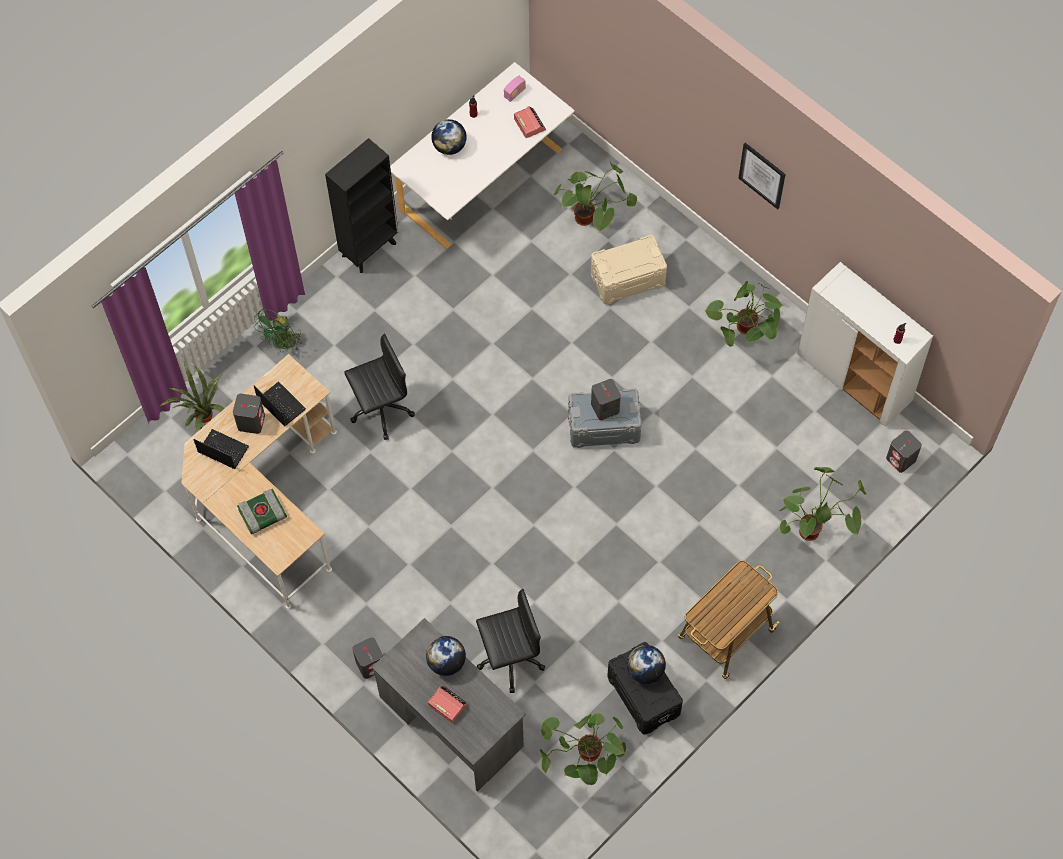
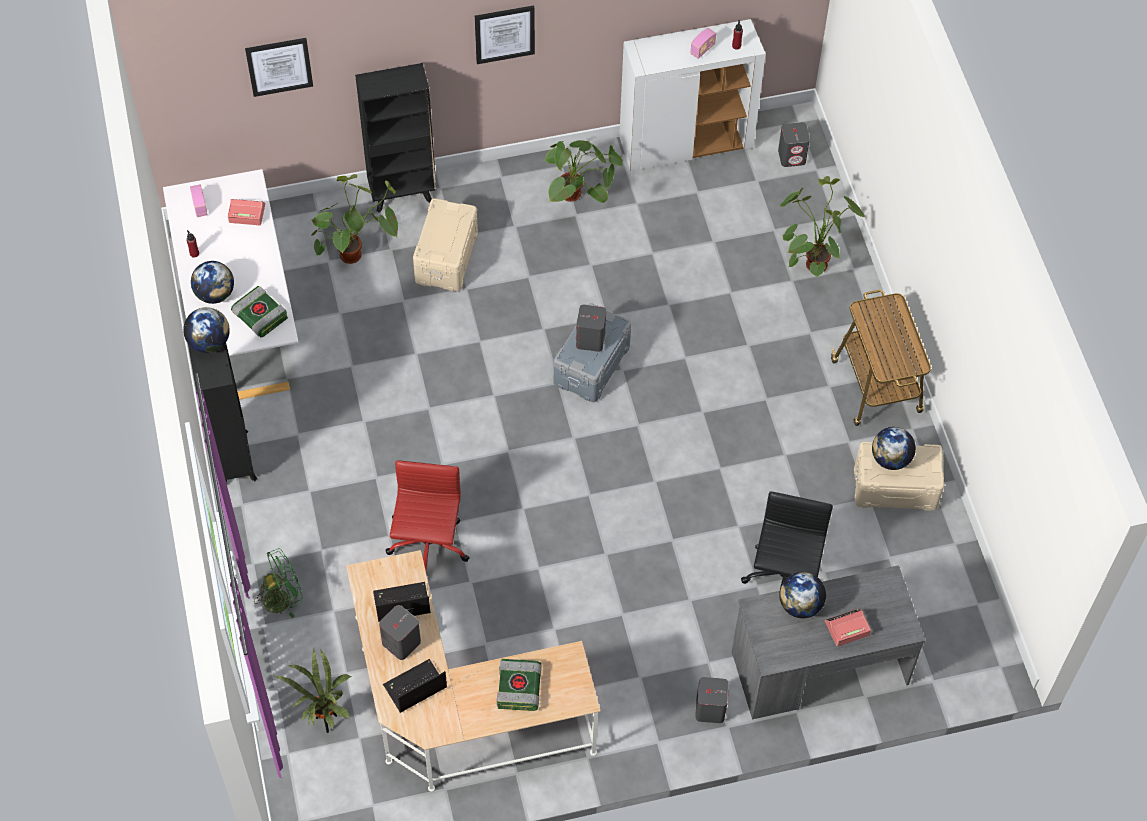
camera: 60 degrees left, 5 degrees down
(282, 344) = (282, 598): green fan -> green fan turned 90 degrees counterclockwise
(368, 157) = (209, 342): none -> globe
(380, 409) = (428, 547): black office chair -> red office chair
(451, 183) = (259, 315): none -> book
(583, 760) = (931, 574): potted plant -> none
(616, 54) = (279, 66): none -> picture
(643, 695) = (895, 488): black storage box -> beige storage box
(662, 219) = (403, 194): none -> black bookcase
(875, 318) = (702, 49): none -> radio

